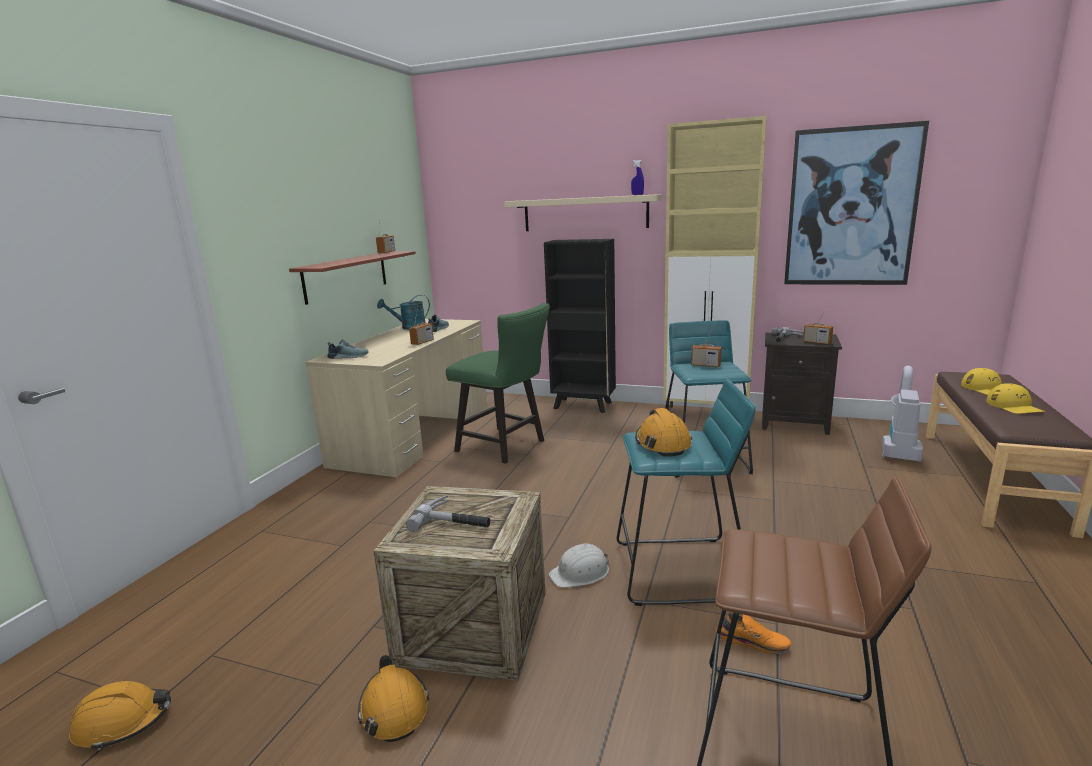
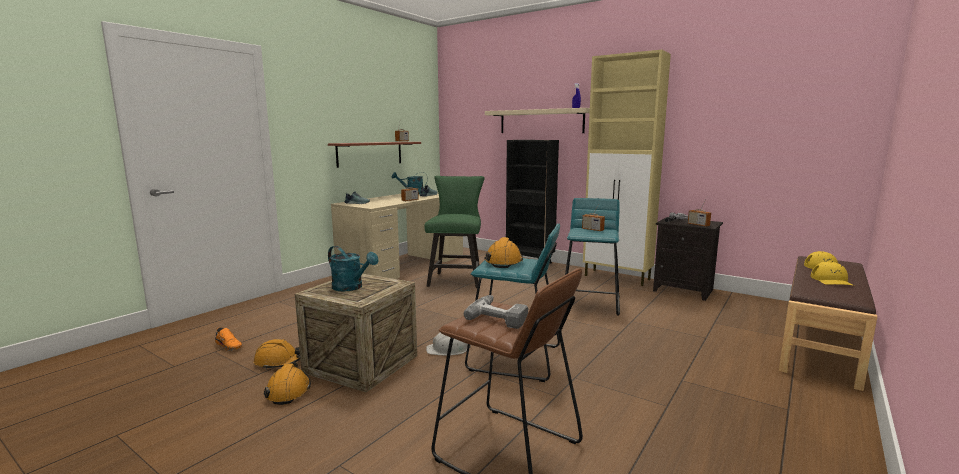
camera: 15 degrees right, 5 degrees down
(123, 722) = (155, 370): orange hard hat -> orange hard hat (278, 362)
(455, 520) = (351, 287): hammer -> turquoise watering can
(506, 447) = (456, 279): green chair -> green chair turned 135 degrees counterclockwise
(752, 641) = (530, 401): orange shoe -> orange shoe (229, 345)
(783, 560) = (500, 316): none -> power drill
(851, 208) = (736, 121): picture -> none
(899, 446) = (758, 314): vacuum cleaner -> none

